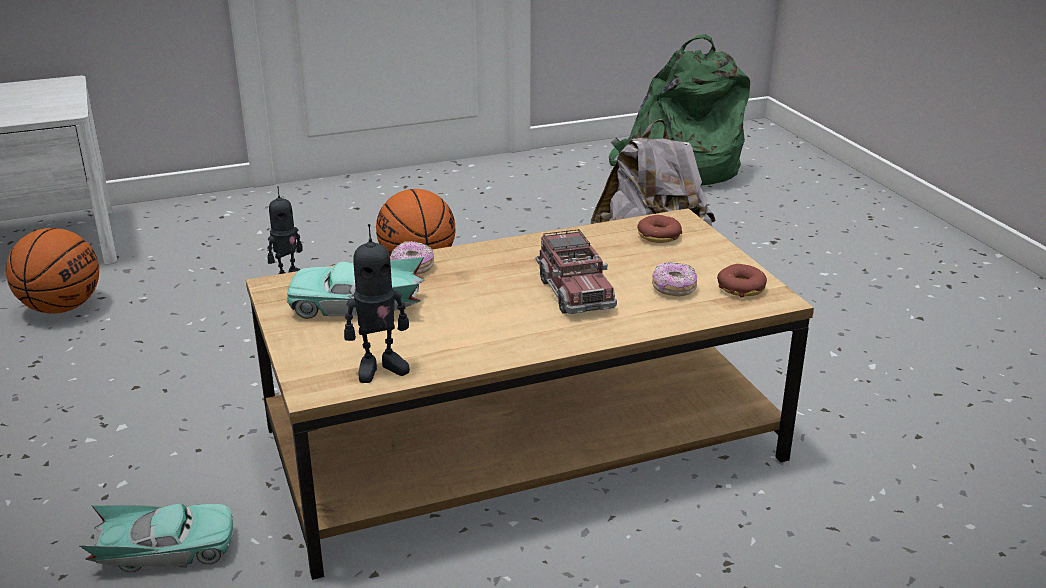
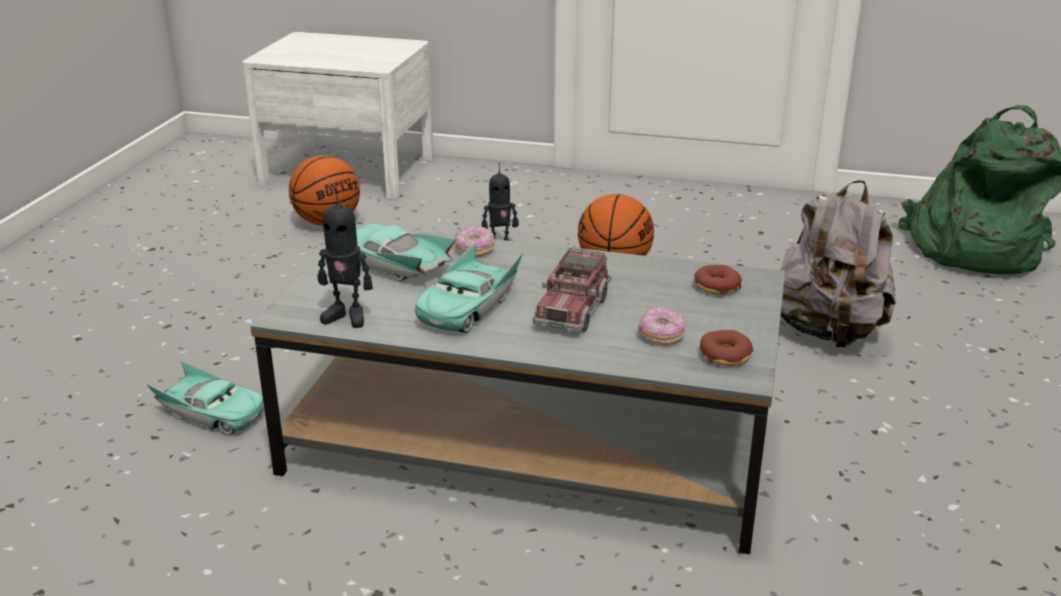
camera: 35 degrees right, 0 degrees up
(482, 319) = (468, 307): none -> turquoise toy car
(522, 443) = (530, 440): brown coffee table -> grey coffee table

